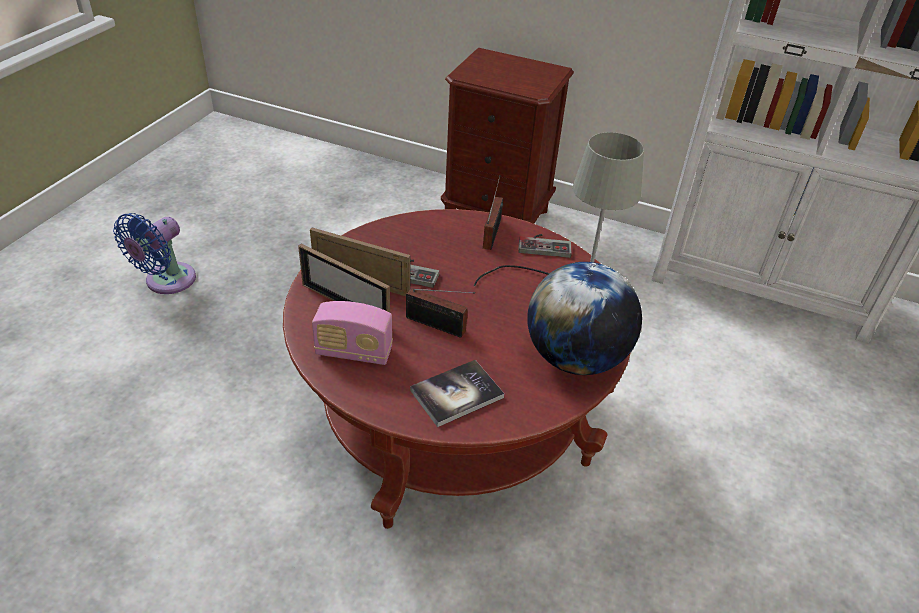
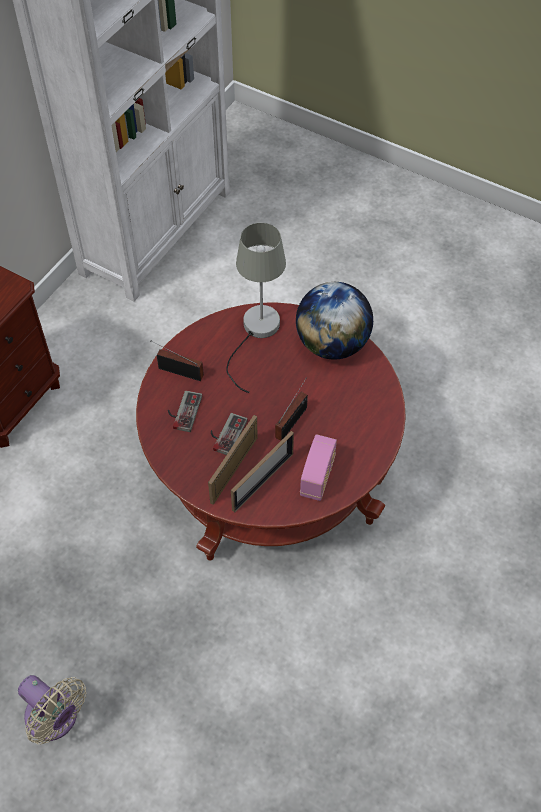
camera: 80 degrees left, 15 degrees up
(166, 282) = (55, 719): blue fan -> beige fan
(456, 394) = (362, 417): book -> none
(544, 245) = (201, 338): game controller -> game controller (182, 411)

